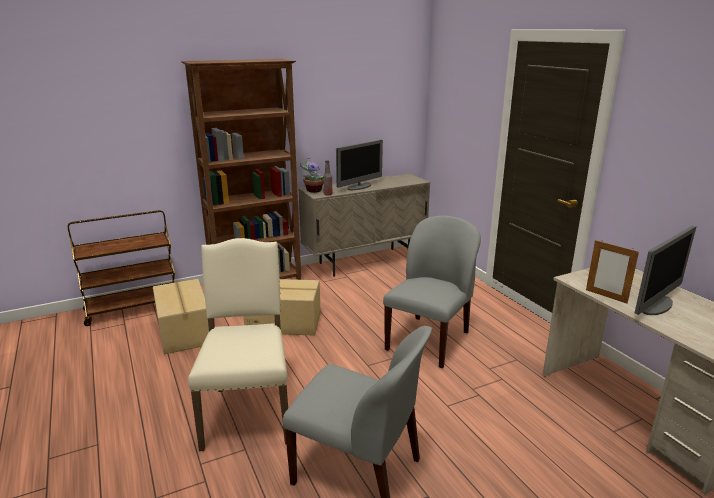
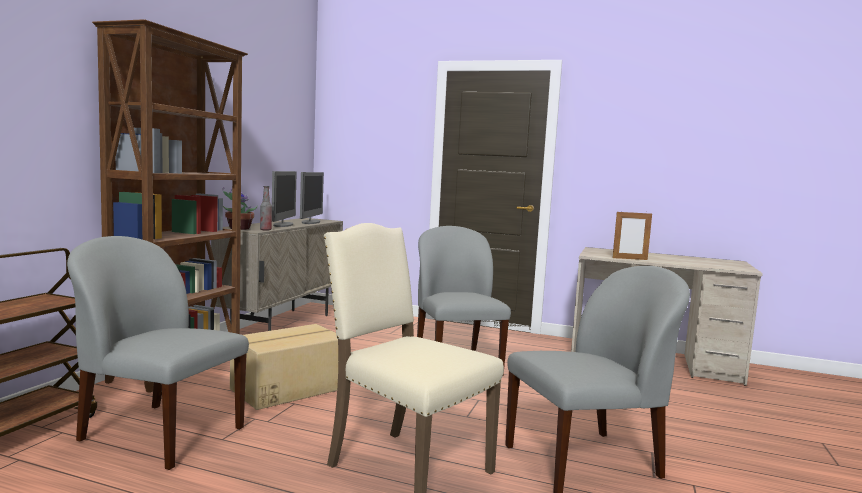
camera: 45 degrees left, 15 degrees down
(185, 331) = (160, 434): cardboard box -> grey chair
(656, 305) = (660, 259): monitor -> monitor (311, 222)

